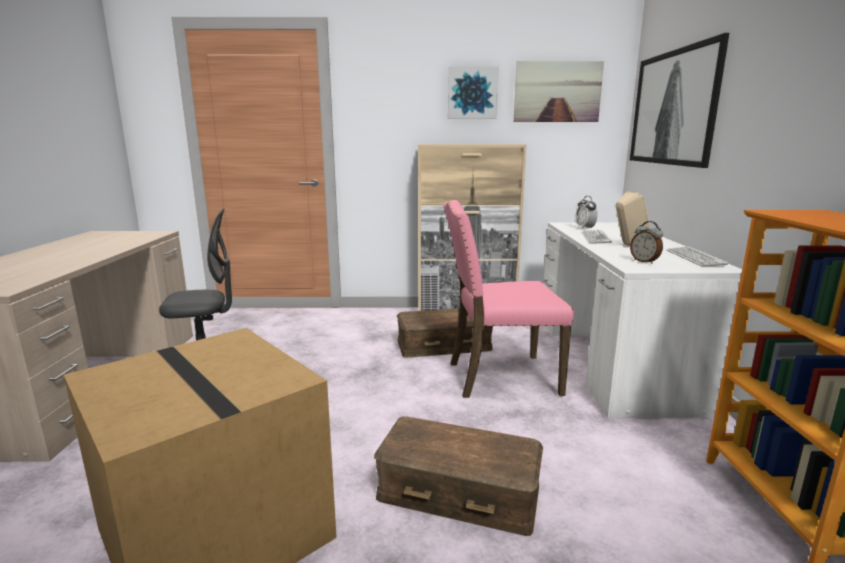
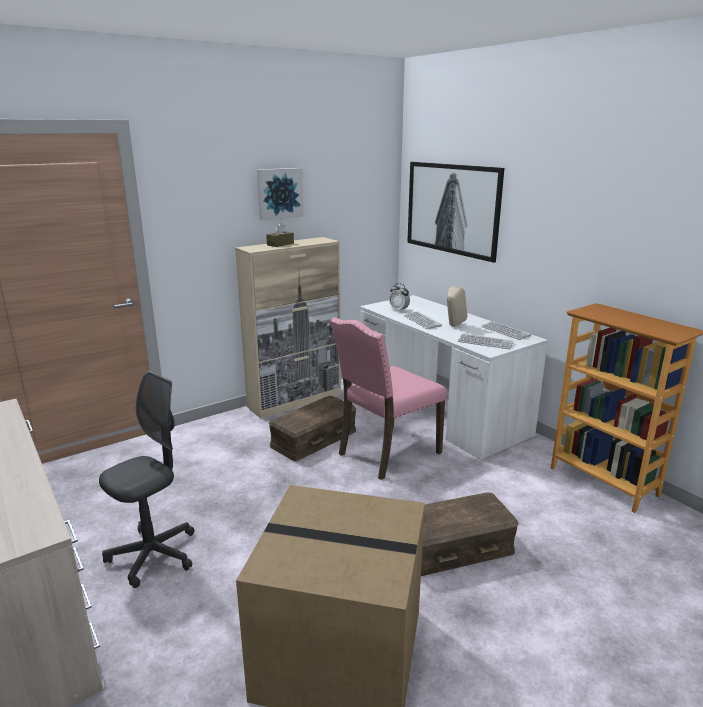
camera: 35 degrees left, 5 degrees up
(462, 143) = (280, 244): none -> brown tissue box
(557, 92) = (347, 187): picture -> none
(644, 261) = (485, 342): alarm clock -> keyboard

